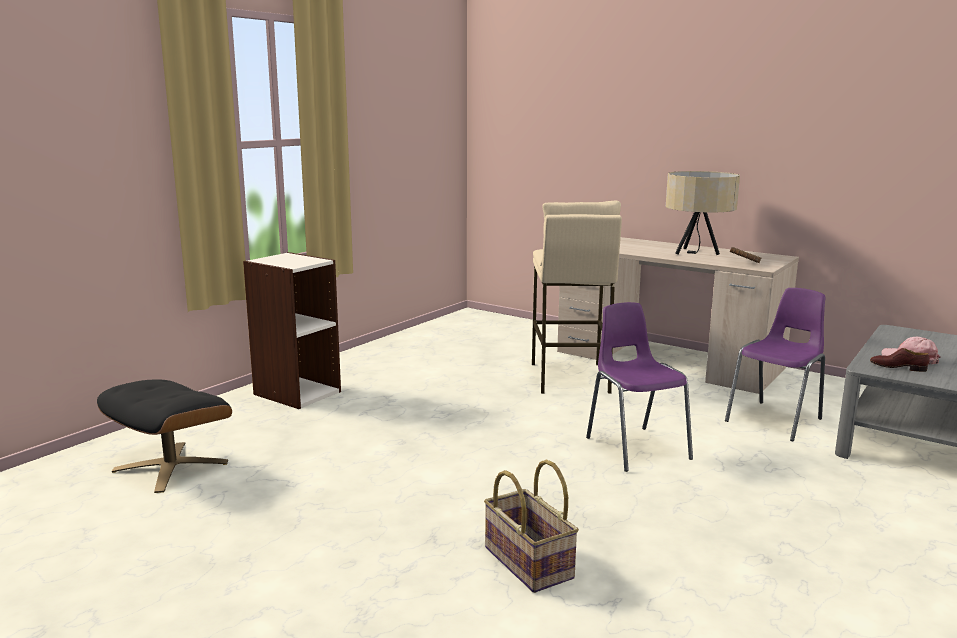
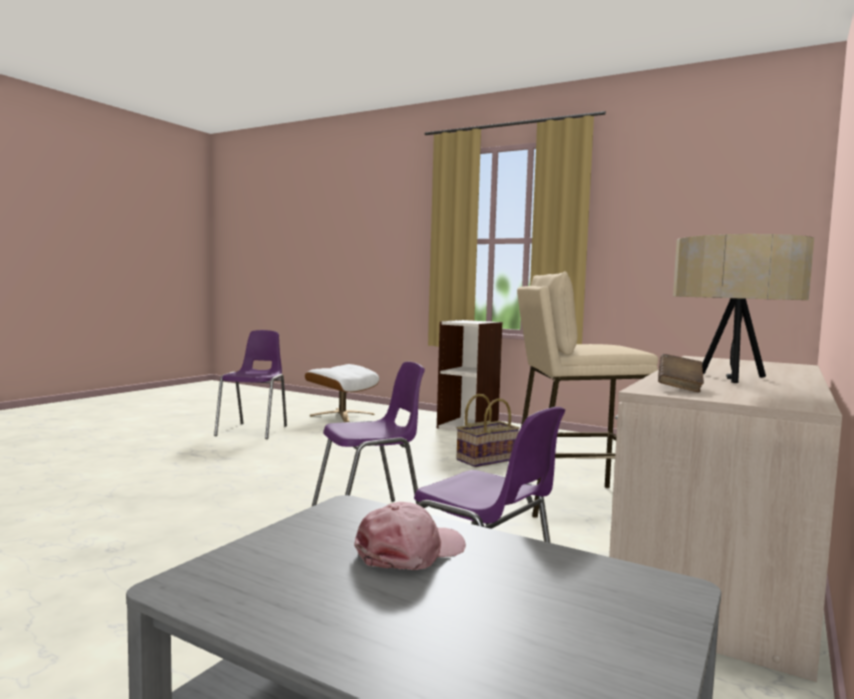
camera: 85 degrees right, 10 degrees down
(170, 467) = (342, 415): black ottoman -> white ottoman
(255, 534) = (254, 430): none -> purple chair
(526, 563) = (178, 477): basket -> basket (486, 459)
(898, 367) = (352, 529): brown shoe -> none

